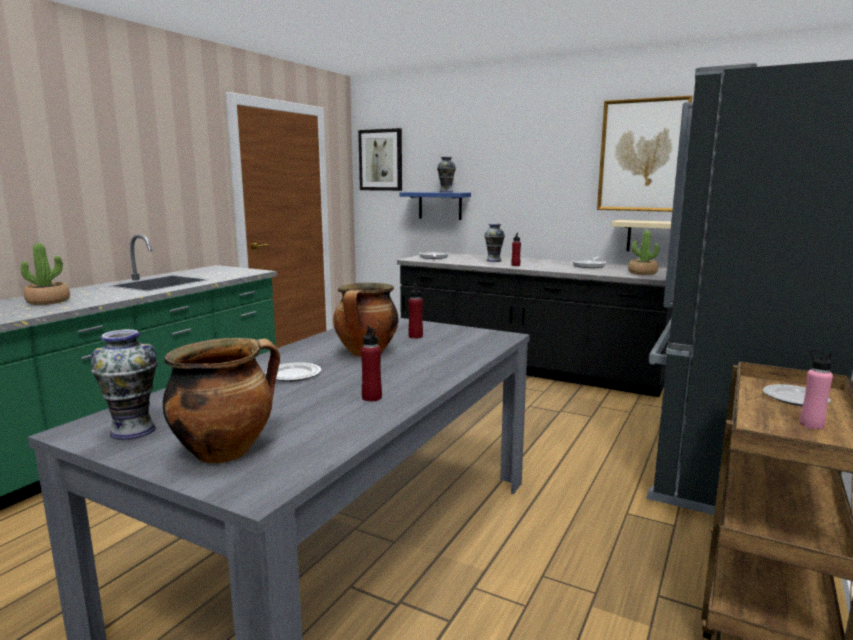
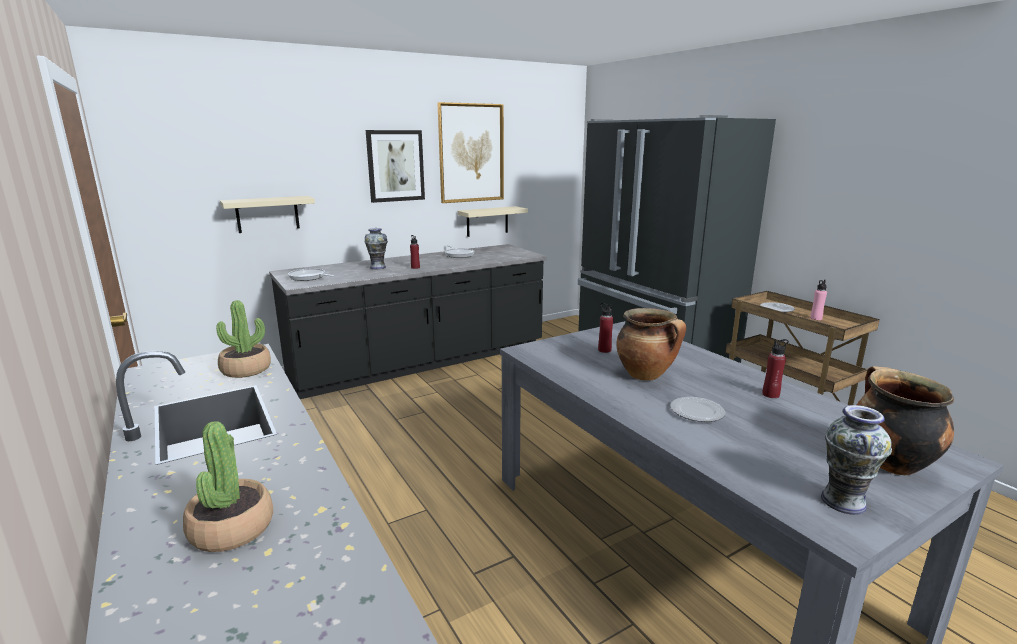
camera: 60 degrees left, 5 degrees up
(381, 160) = (158, 159): picture -> picture (395, 166)
(440, 205) = (267, 214): blue shelf -> beige shelf
(446, 192) = (283, 198): vase -> none
(642, 273) = (512, 253): potted plant -> potted plant (246, 370)

